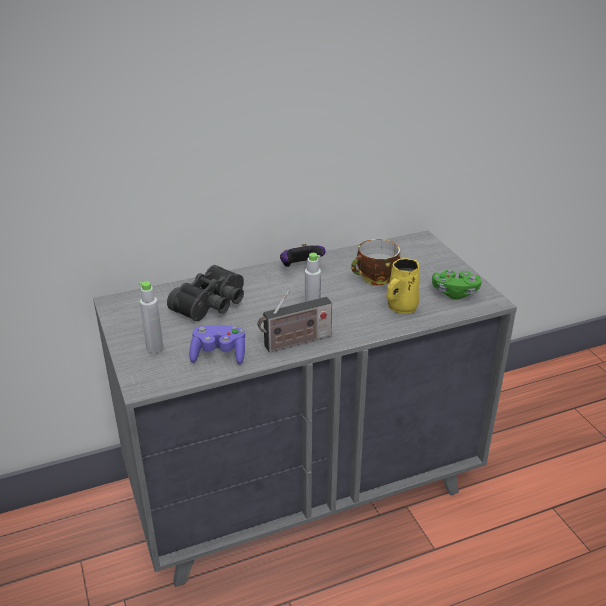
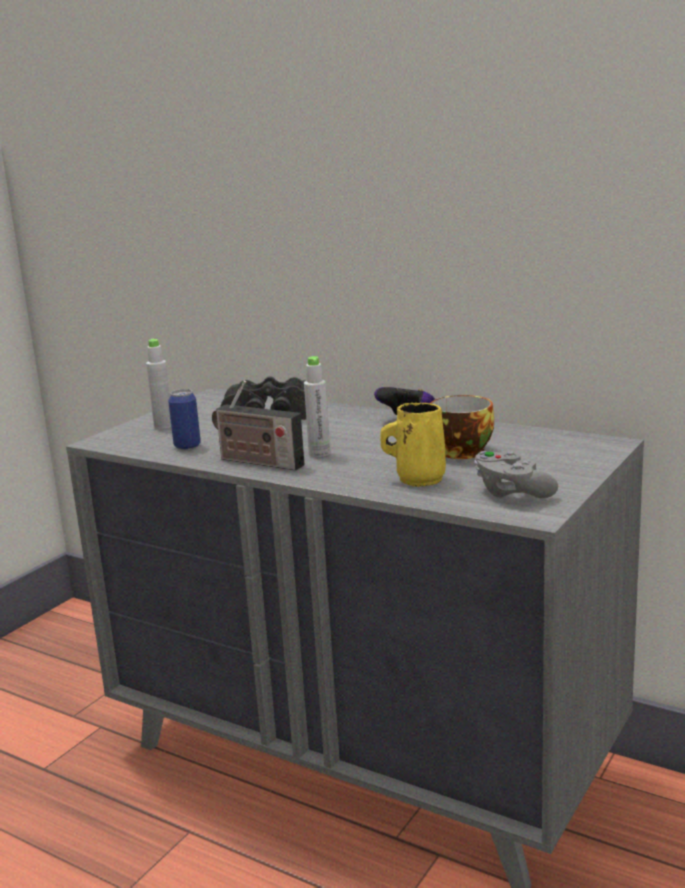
camera: 55 degrees right, 15 degrees down
(219, 354) = (187, 446): purple game controller -> can
(455, 293) = (511, 492): green game controller -> grey game controller

